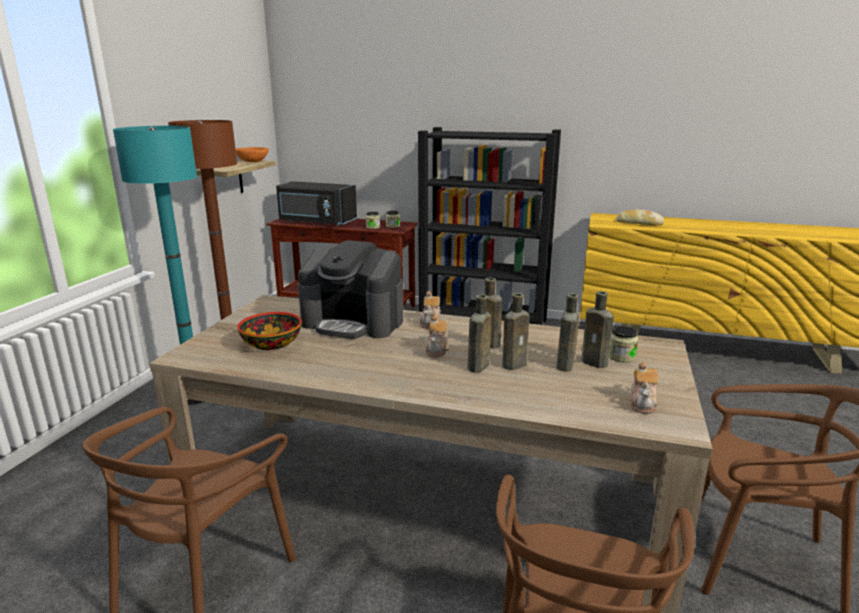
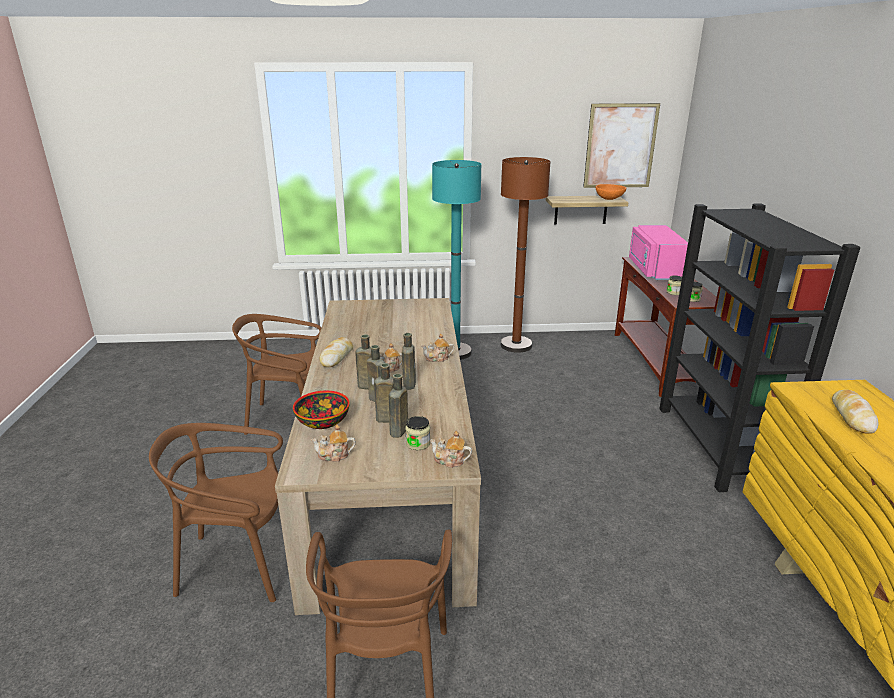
camera: 70 degrees right, 5 degrees up
(237, 106) = (620, 146): none -> picture
(271, 344) = (368, 320): bowl -> bowl (322, 421)
(316, 222) = (654, 270): black microwave -> pink microwave
(354, 322) = (419, 334): coffee machine -> none
(374, 377) = (337, 357): none -> bread
(655, 347) = (450, 461): none -> teapot

